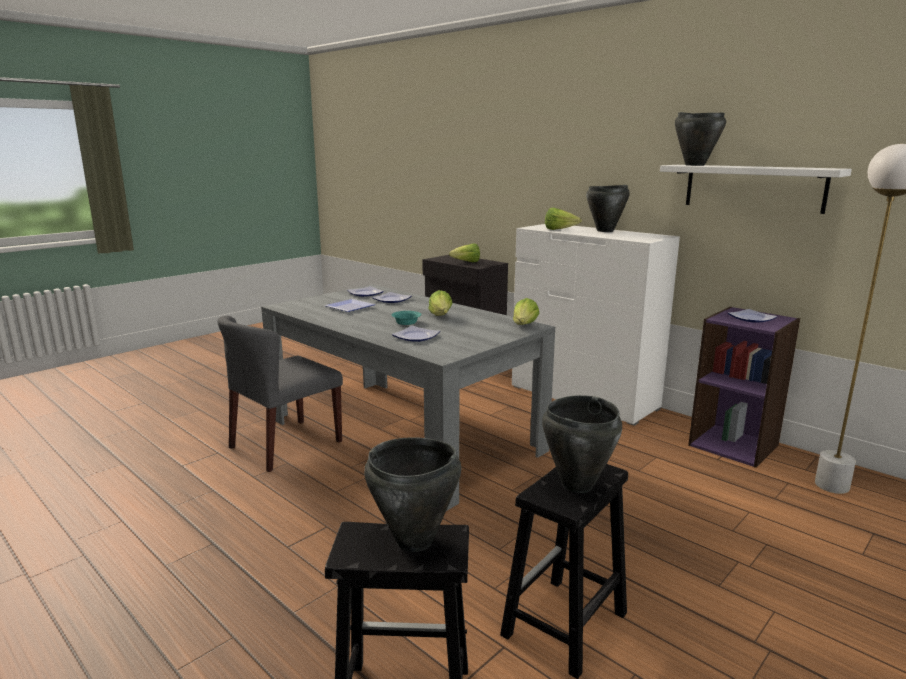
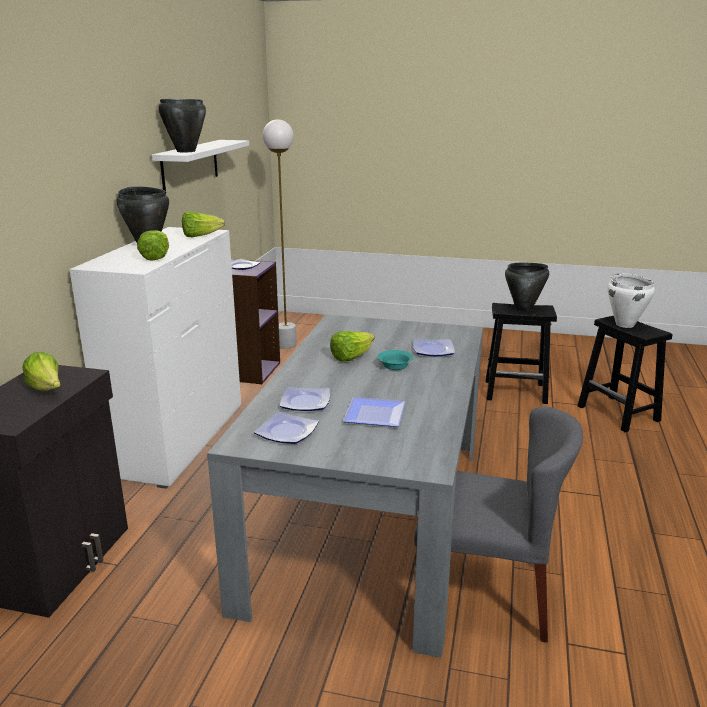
camera: 120 degrees left, 5 degrees up
(415, 541) = (625, 324): black cooking pot -> white cooking pot
(524, 326) = (340, 322): lettuce -> lettuce (200, 236)

